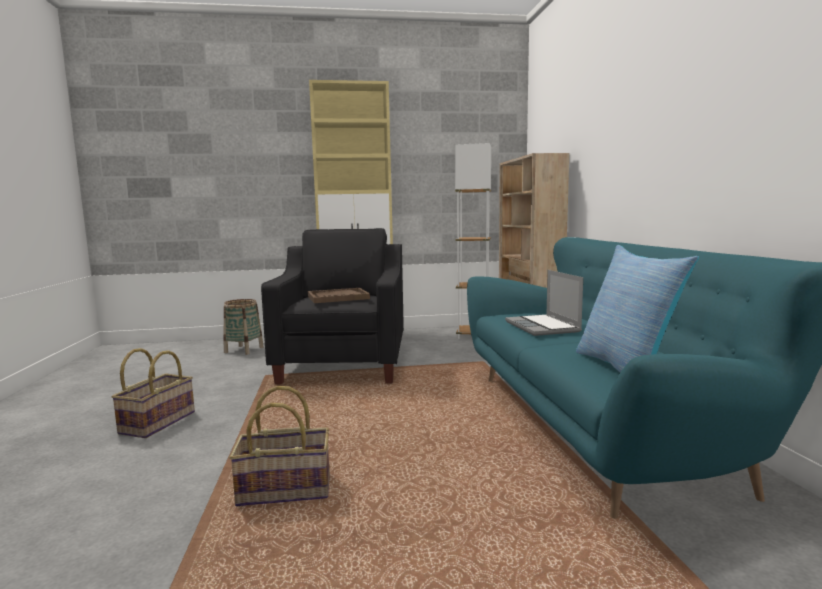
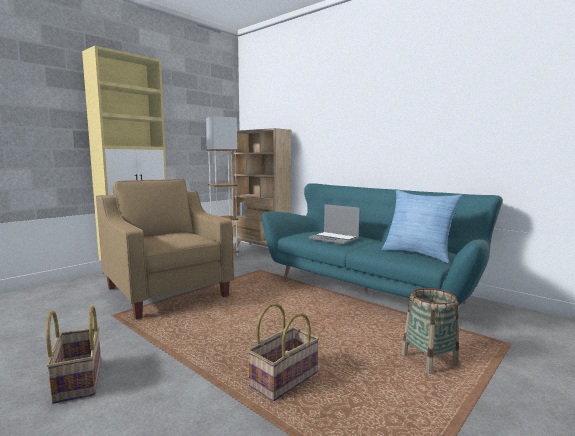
camera: 40 degrees left, 0 degrees up
(244, 350) = (40, 300): basket -> basket (428, 360)
(338, 297) = (176, 236): brown tray -> none
(344, 365) = (167, 292): black armchair -> beige armchair

